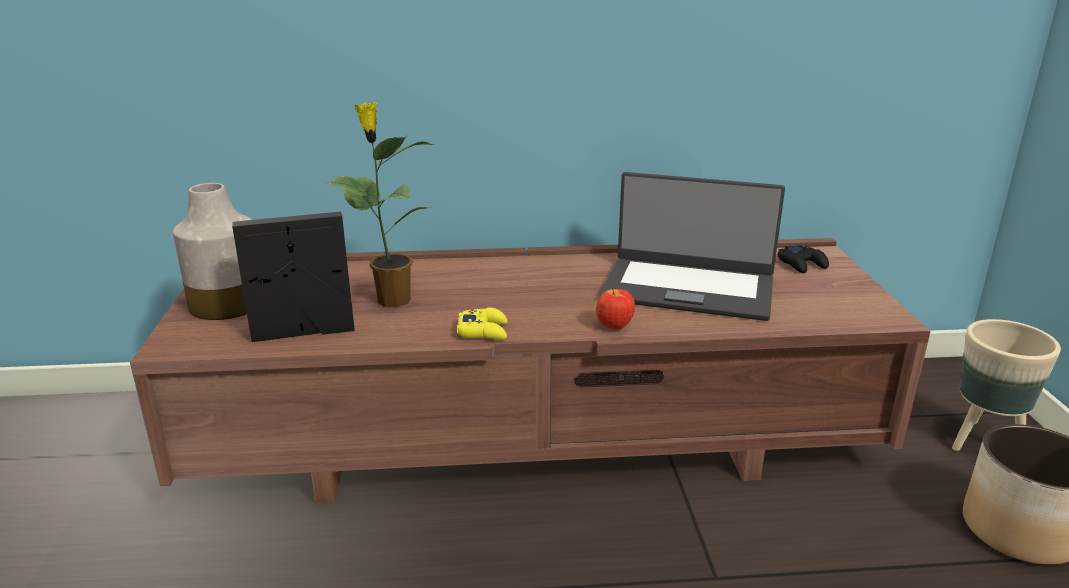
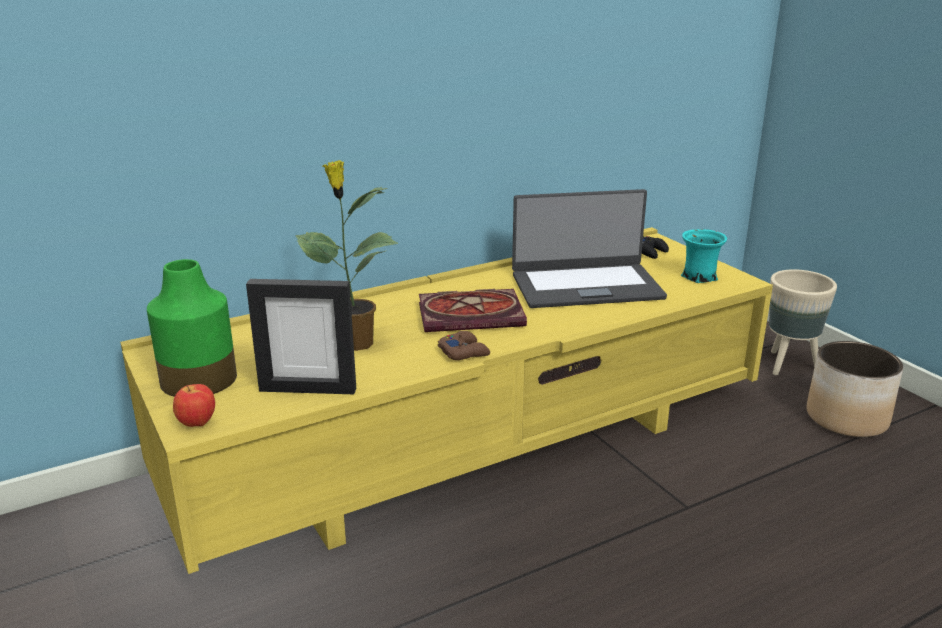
camera: 25 degrees left, 0 degrees up
(226, 303) = (198, 379): beige vase -> green vase
(303, 333) = (308, 388): picture frame -> picture frame turned 135 degrees counterclockwise
(483, 331) = (464, 352): yellow game controller -> brown game controller
(534, 295) = (473, 314): none -> book
(535, 431) = (470, 439): brown tv stand -> yellow tv stand
(614, 327) = (562, 327): apple -> apple (197, 424)
(837, 304) = (698, 277): none -> turquoise mug

